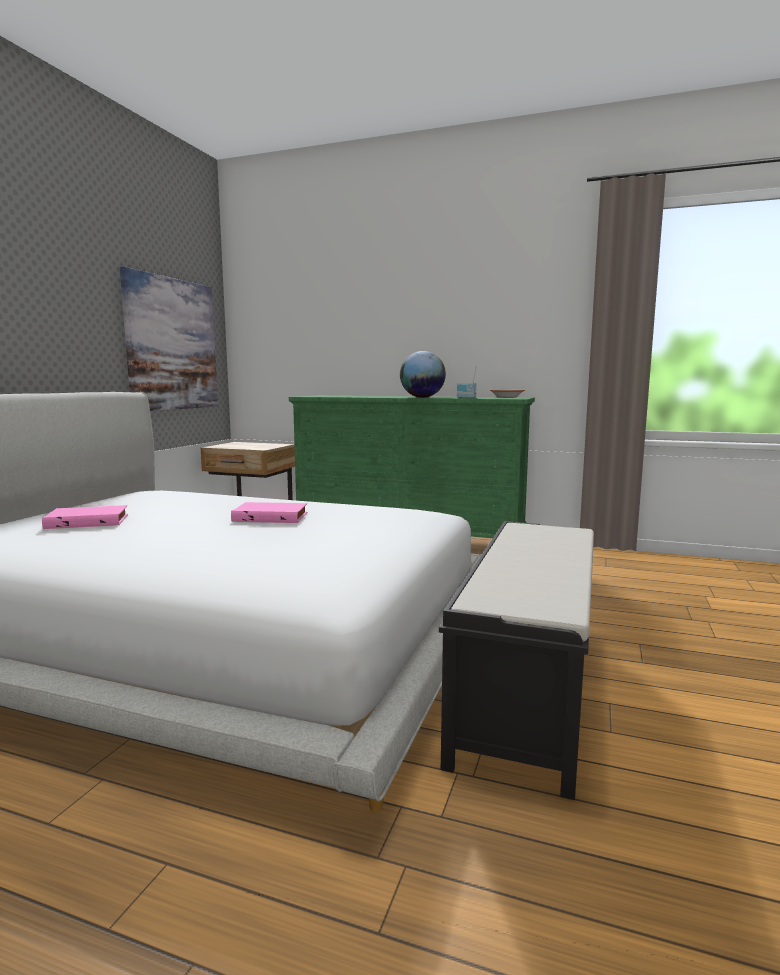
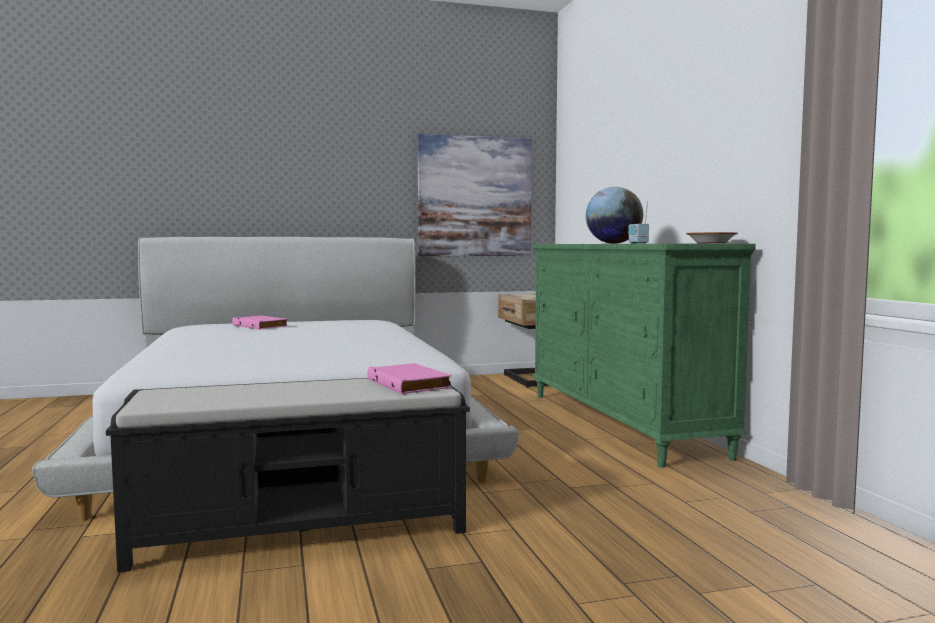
camera: 55 degrees right, 5 degrees down
(271, 517) = (328, 339): pink book -> pink book (410, 383)

